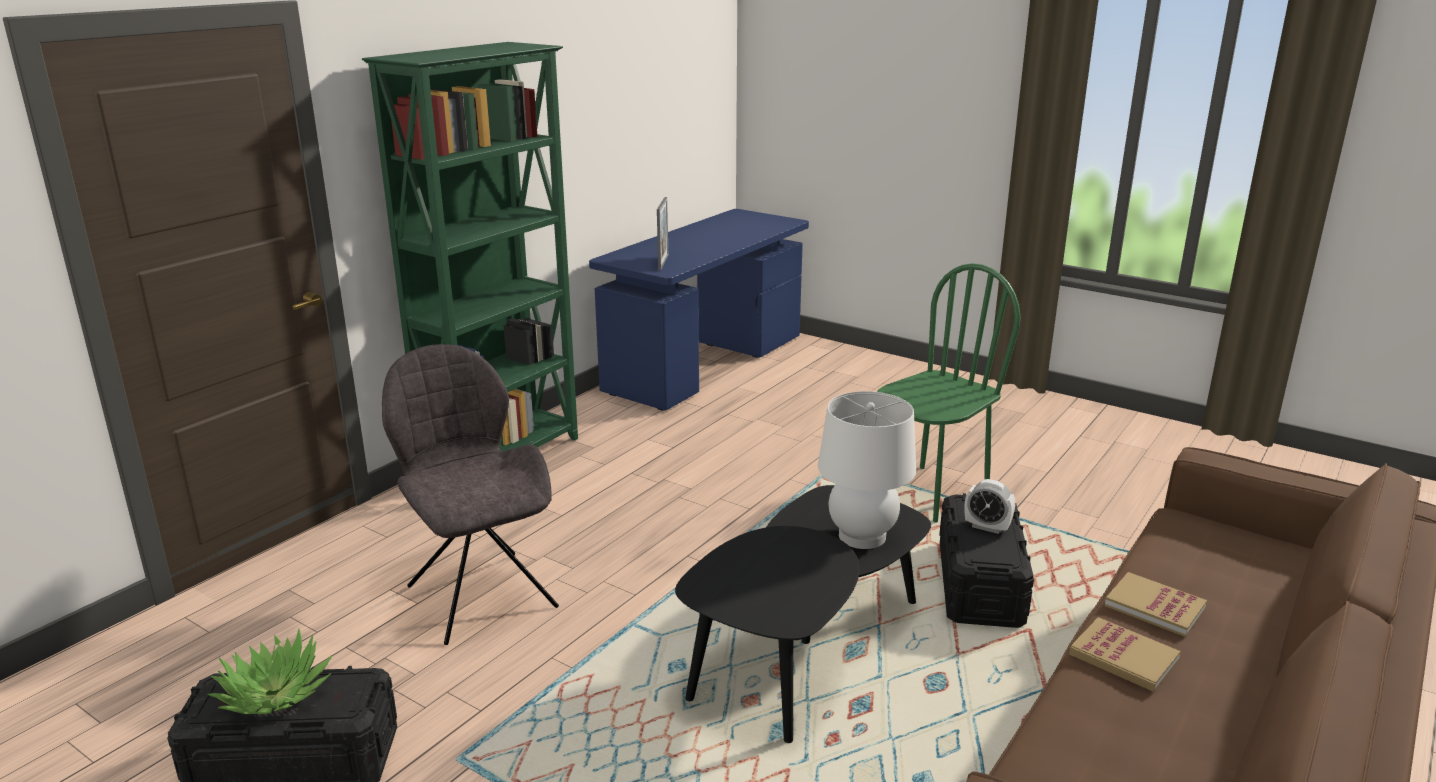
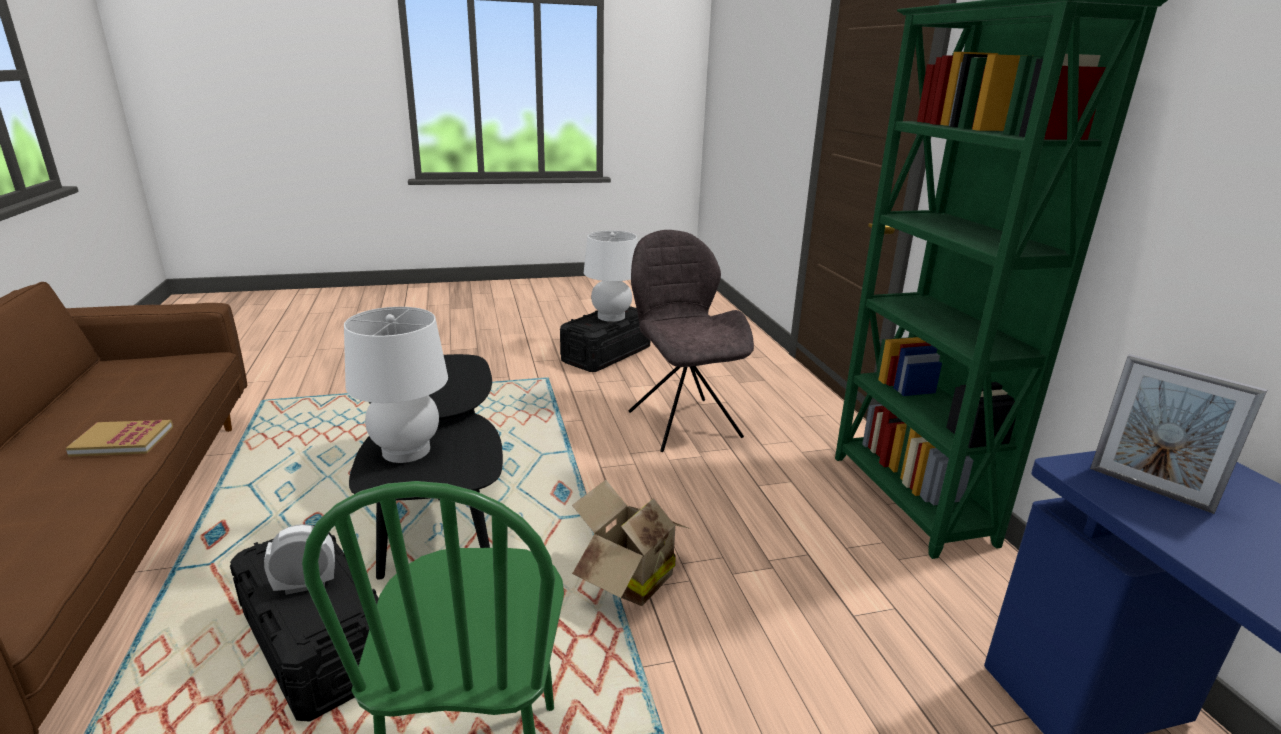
camera: 130 degrees right, 0 degrees up
(275, 694) = (611, 317): potted plant -> white table lamp
(480, 593) = (682, 422): grey chair -> grey chair turned 120 degrees counterclockwise
(754, 517) = (626, 579): none -> cardboard box
(1155, 607) = (79, 490): book -> none

